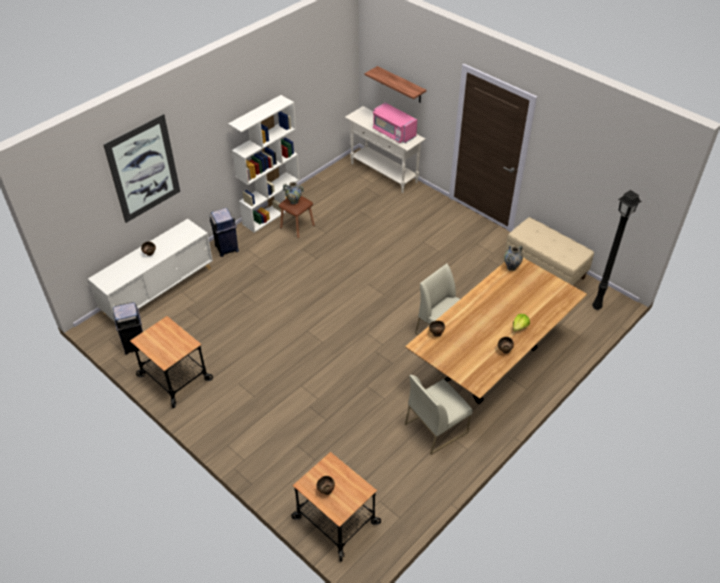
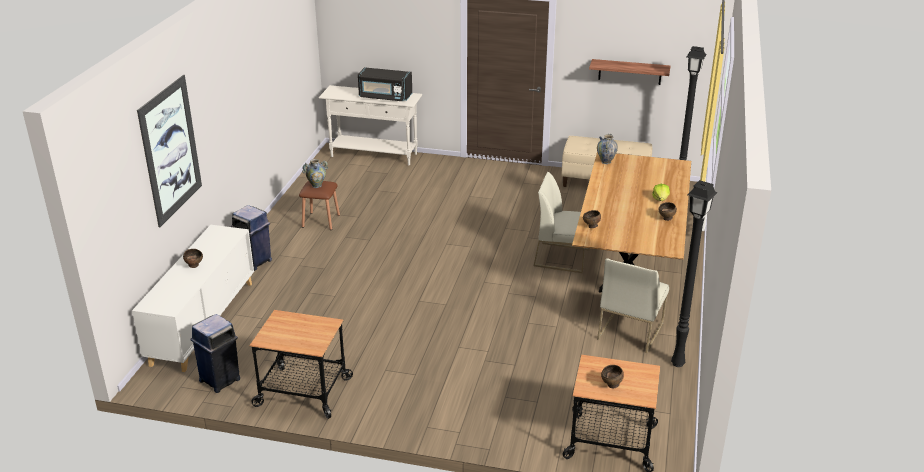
camera: 30 degrees left, 15 degrees down
(272, 212) = (279, 218): white bookcase -> none
(393, 133) = (385, 97): pink microwave -> black microwave
(401, 85) = (380, 41): shelf -> shelf (630, 72)
(445, 477) = (678, 364): none -> black floor lamp

